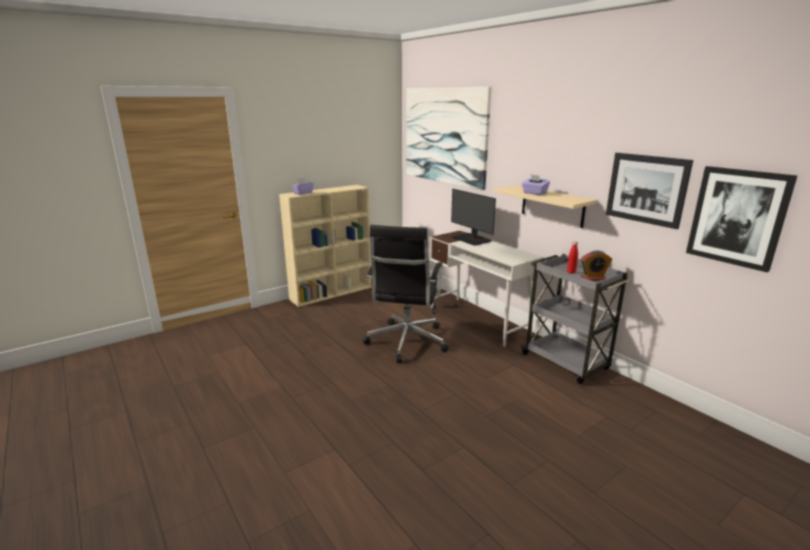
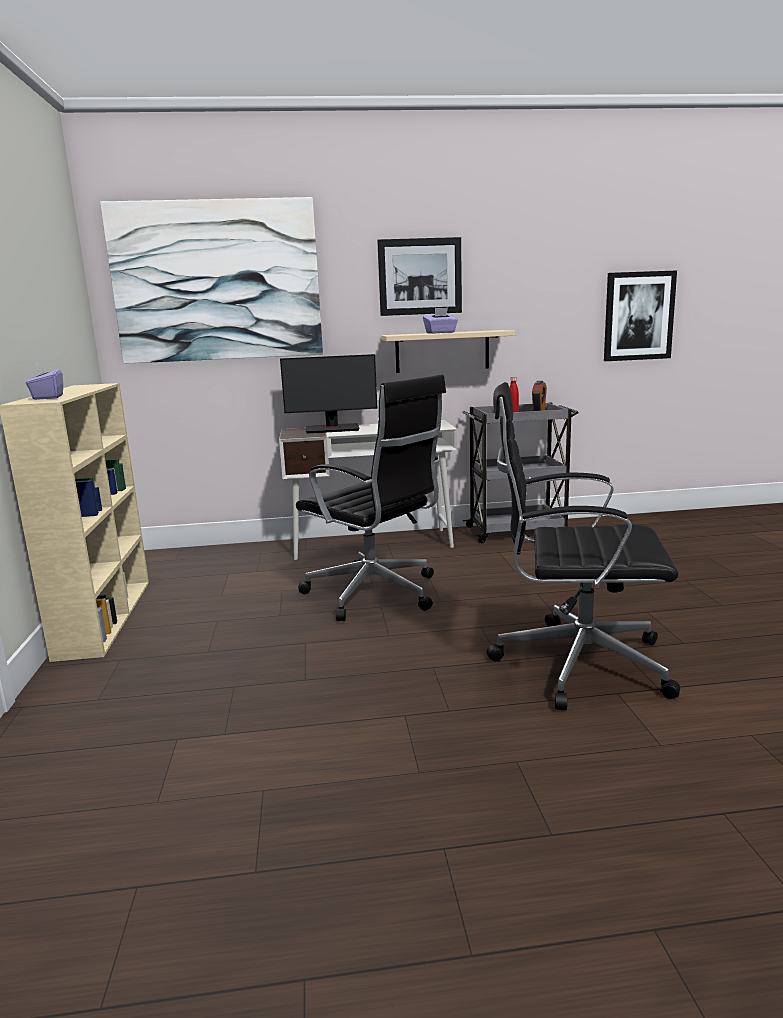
camera: 60 degrees left, 5 degrees down
(363, 427) = (575, 663): none -> black office chair
(646, 189) = (554, 306): picture -> picture (420, 277)

